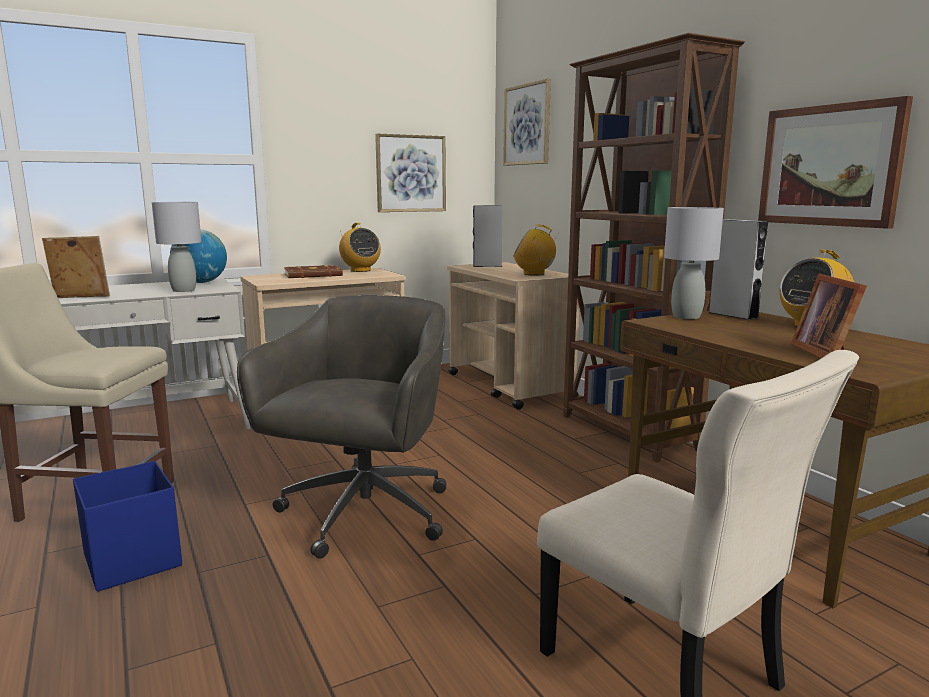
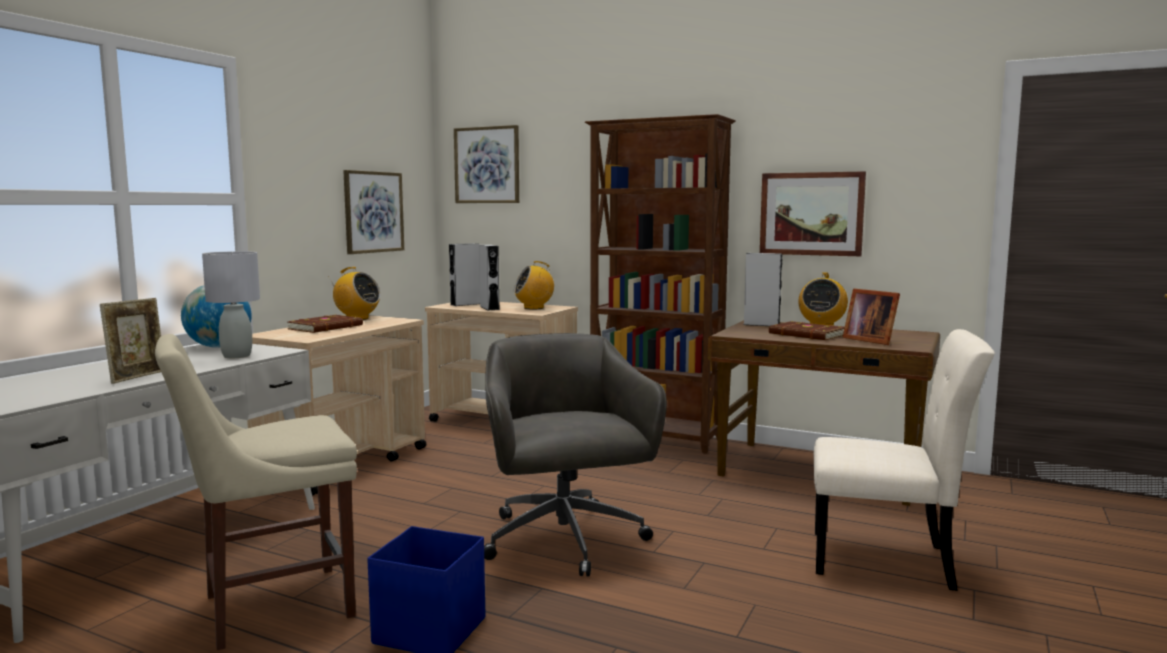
camera: 35 degrees left, 5 degrees down
(80, 298) = (138, 377): picture frame -> picture frame turned 150 degrees clockwise
(494, 271) = (489, 308): none -> grey speaker
(687, 317) = (740, 329): grey table lamp -> none
(752, 334) = (806, 335): none -> brown book

